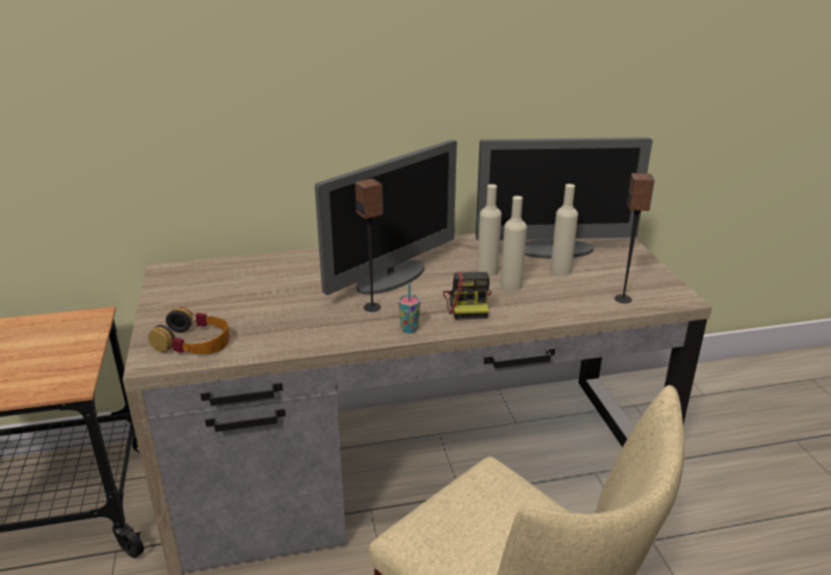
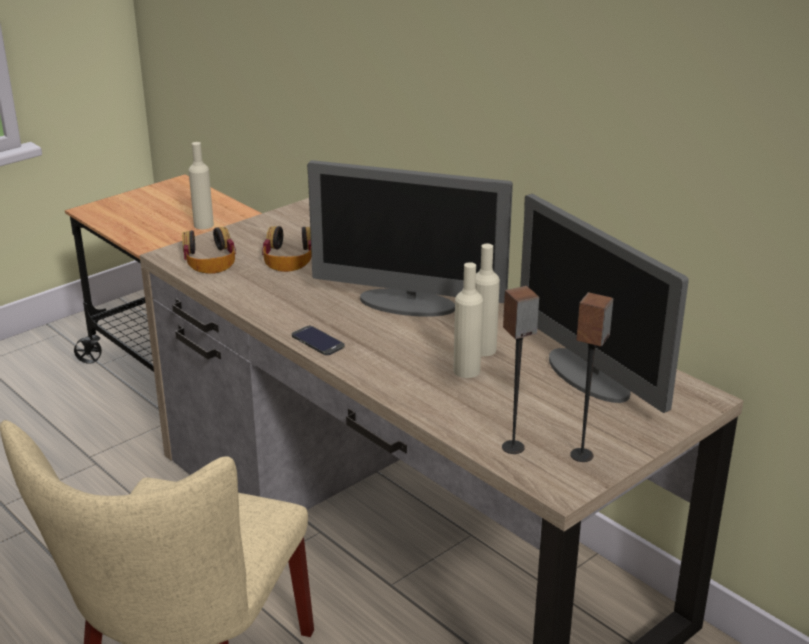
camera: 60 degrees right, 0 degrees up
(247, 303) = (289, 257): none -> headphones
(372, 307) = (340, 312): speaker -> speaker (582, 455)
(409, 329) = (317, 341): cup -> phone
(468, 304) = (398, 357): camera -> none
(560, 270) = (538, 392): beige bottle -> beige bottle (203, 225)

